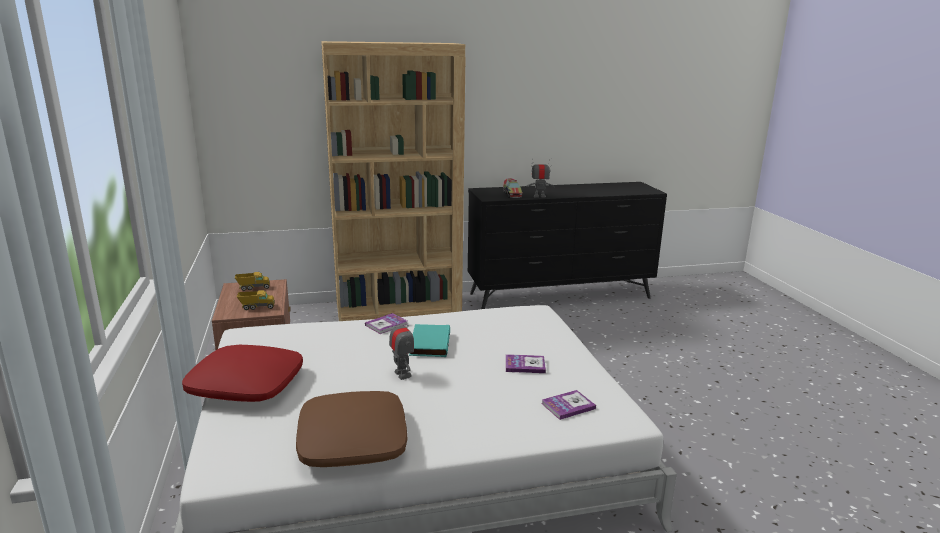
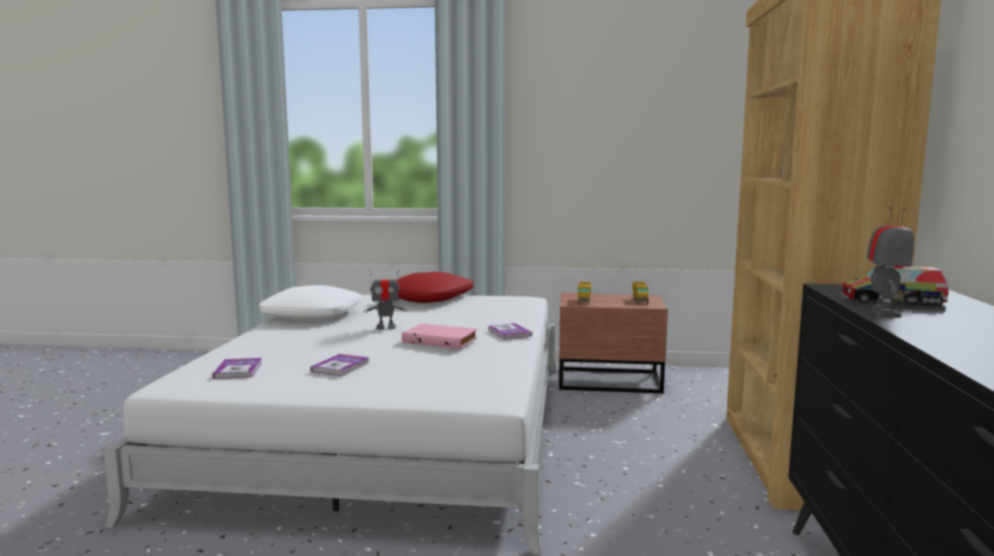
camera: 110 degrees right, 10 degrees down
(352, 441) = (313, 315): brown pillow -> white pillow
(428, 343) = (441, 340): turquoise book -> pink book

